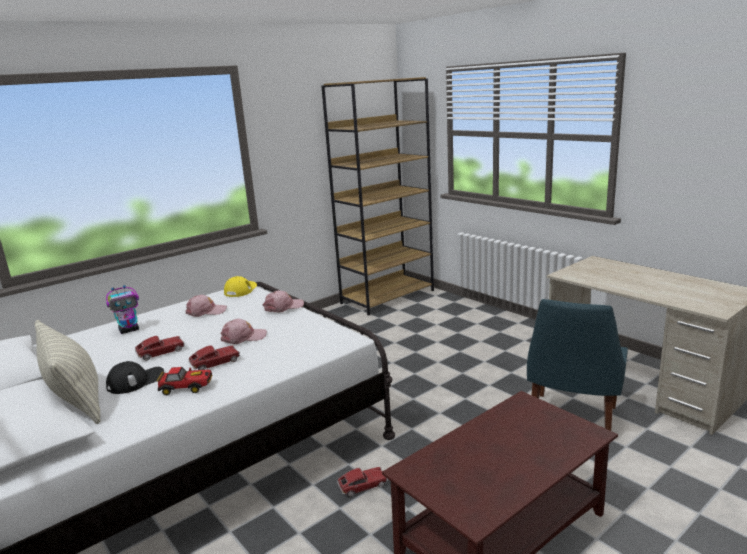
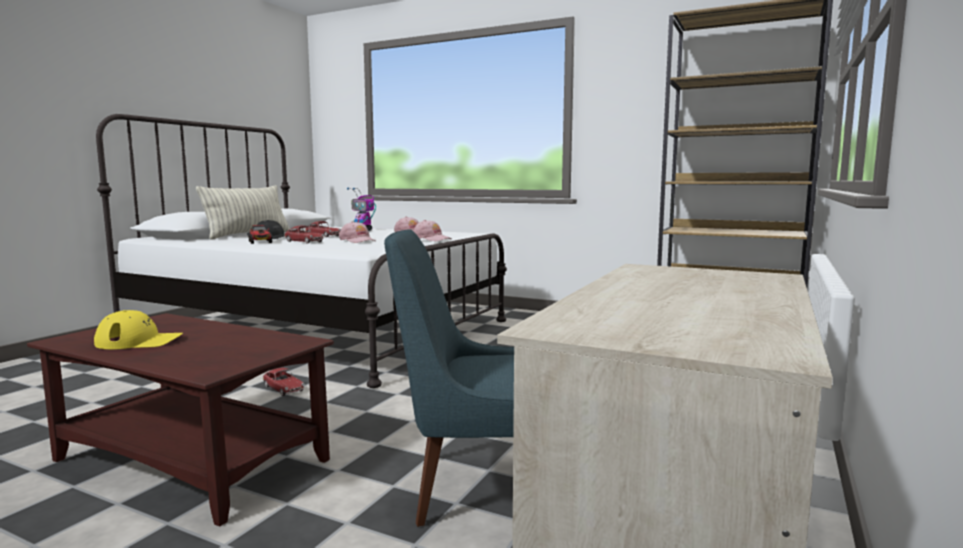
camera: 65 degrees right, 10 degrees down
(240, 290) = (468, 233): yellow cap -> yellow cap (139, 341)

